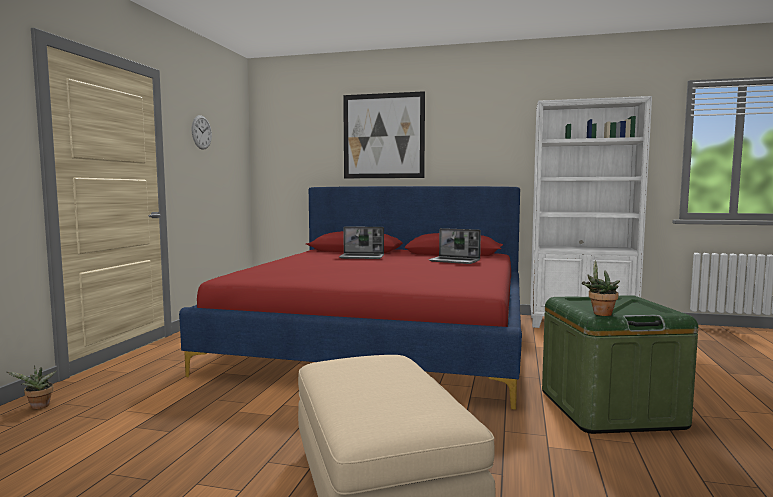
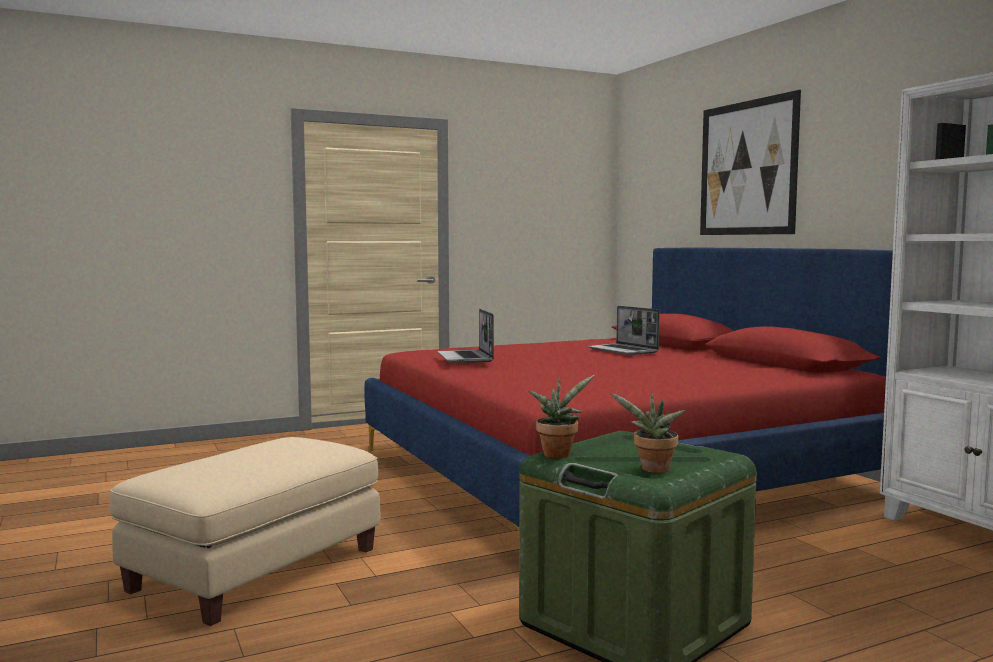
camera: 50 degrees right, 0 degrees up
(38, 407) = (253, 443): potted plant -> potted plant (652, 470)
(201, 132) = (515, 182): wall clock -> none
(455, 261) = (707, 371): laptop -> laptop (466, 358)

